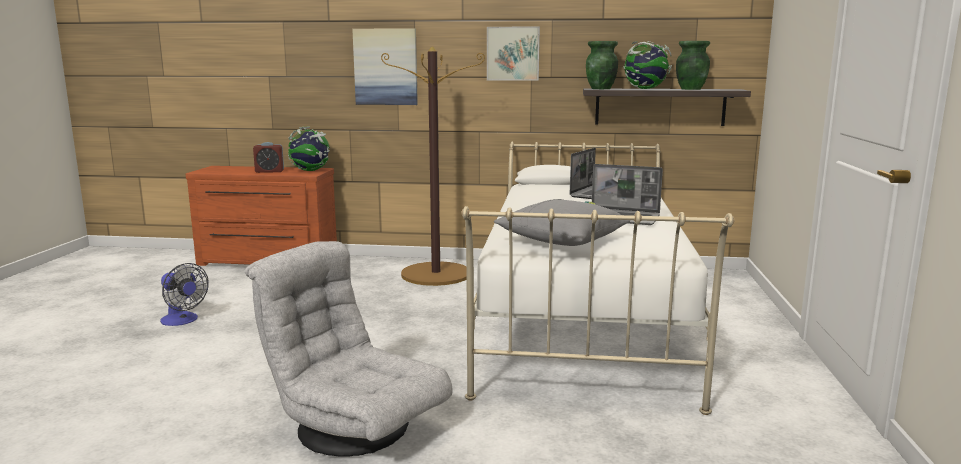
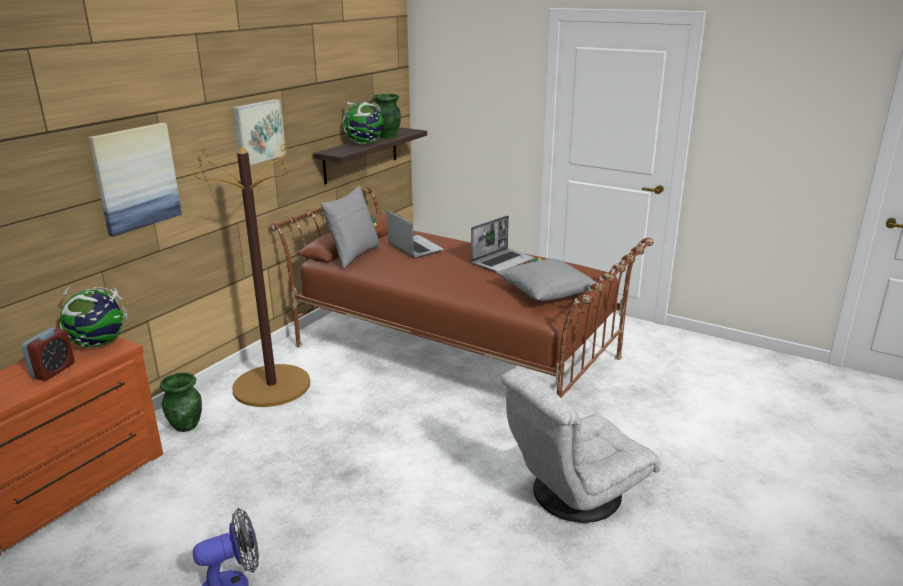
camera: 65 degrees left, 10 degrees up
(545, 186) = (354, 256): none -> grey pillow
(581, 321) = (455, 352): white bed -> brown bed
(601, 89) = (339, 151): green vase -> green vase (186, 425)

